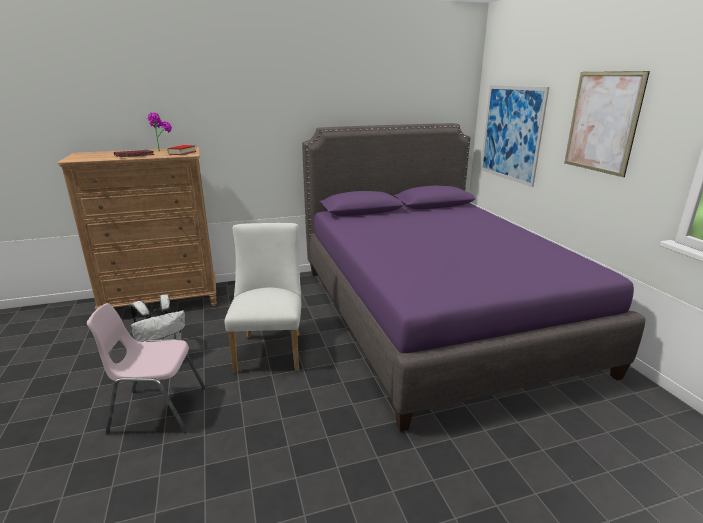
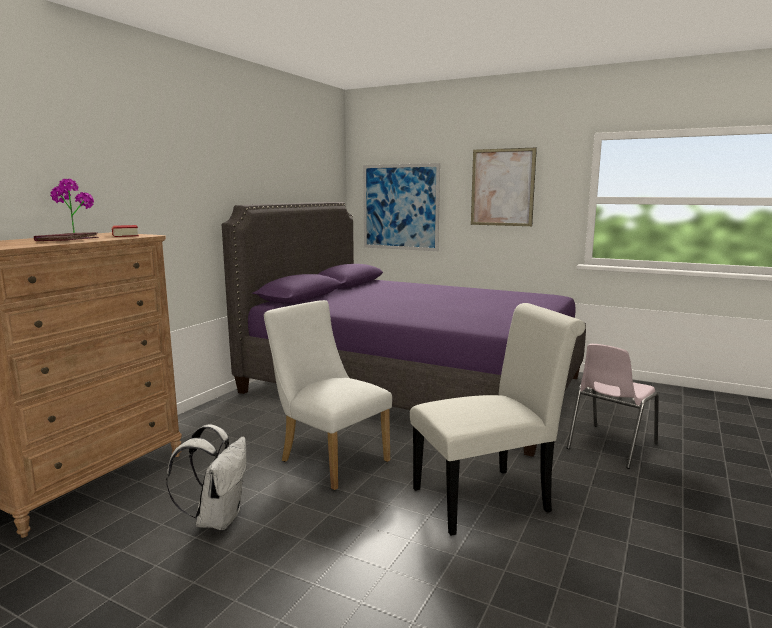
camera: 45 degrees left, 10 degrees down
(157, 409) = (320, 554): pink chair -> pink chair (610, 446)
(299, 442) = (489, 498): none -> white chair

